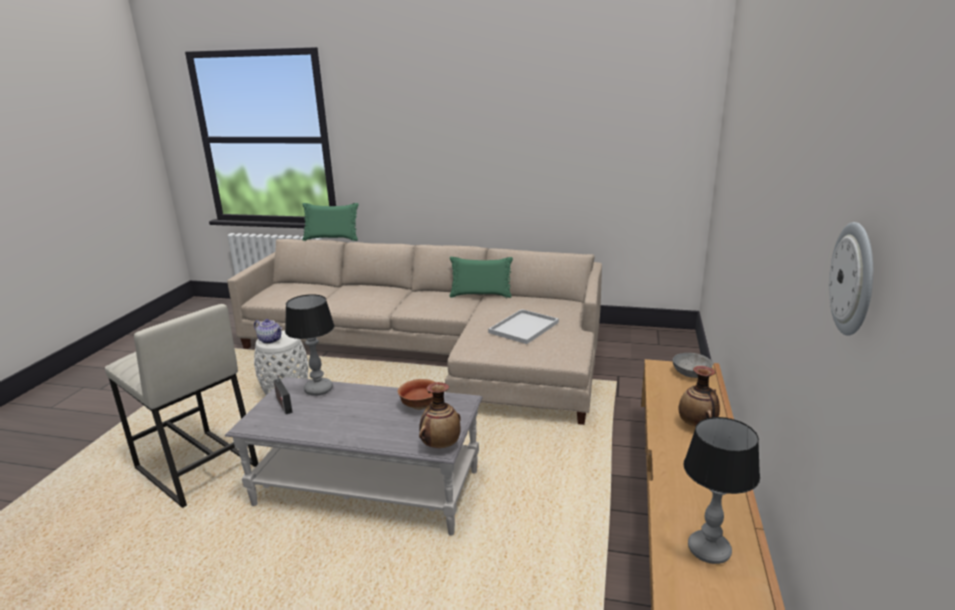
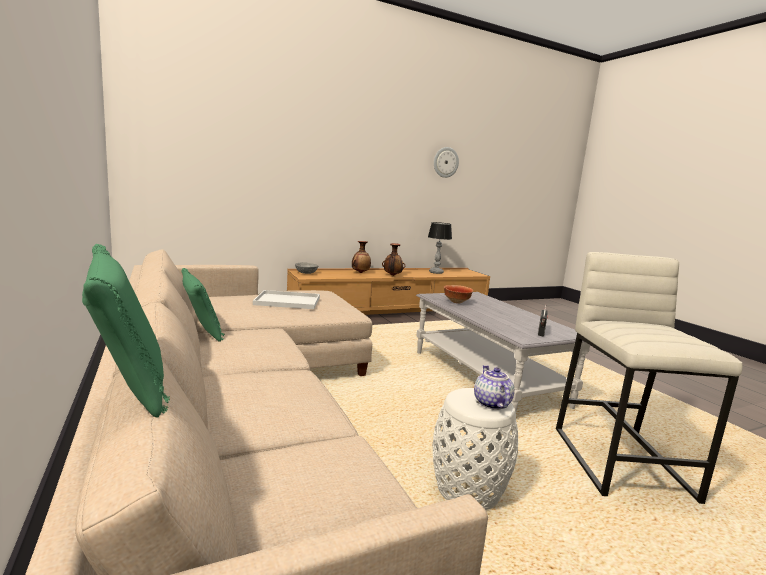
camera: 130 degrees left, 10 degrees down
(319, 389) = (504, 328): table lamp -> none
(440, 445) = (474, 294): vase -> vase (392, 275)

